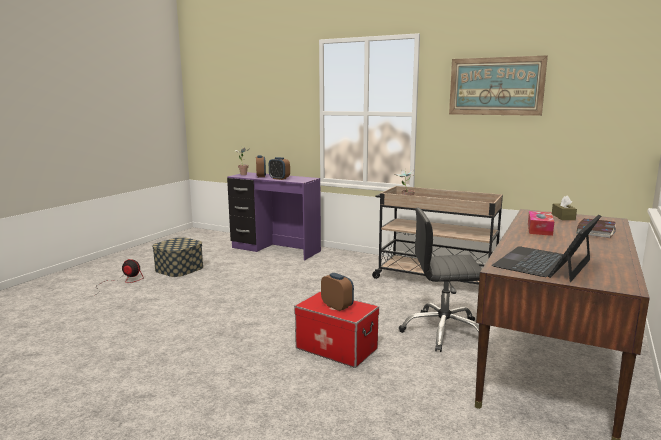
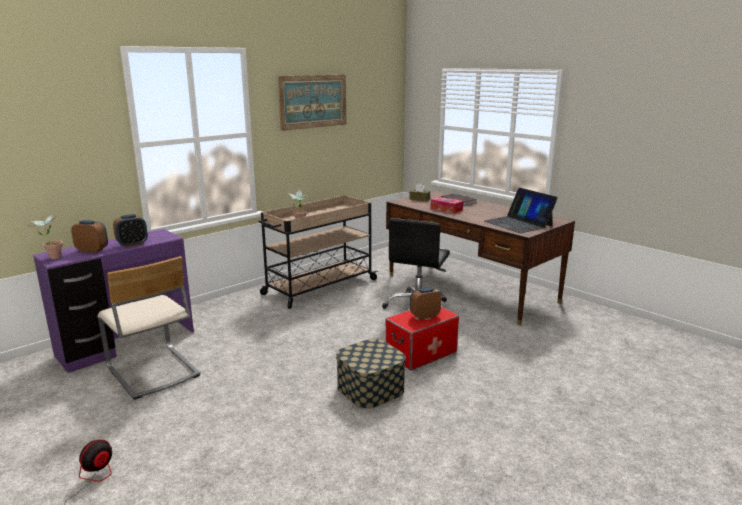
camera: 70 degrees left, 5 degrees up
(179, 268) = (102, 425): storage box -> storage box (370, 388)
(243, 264) = (152, 372): none -> beige chair

